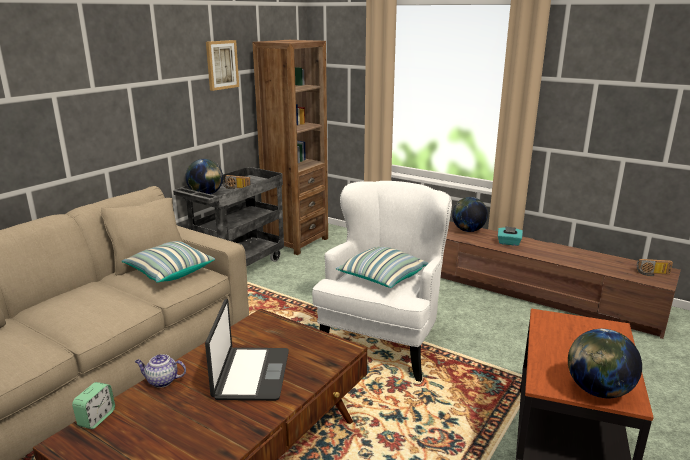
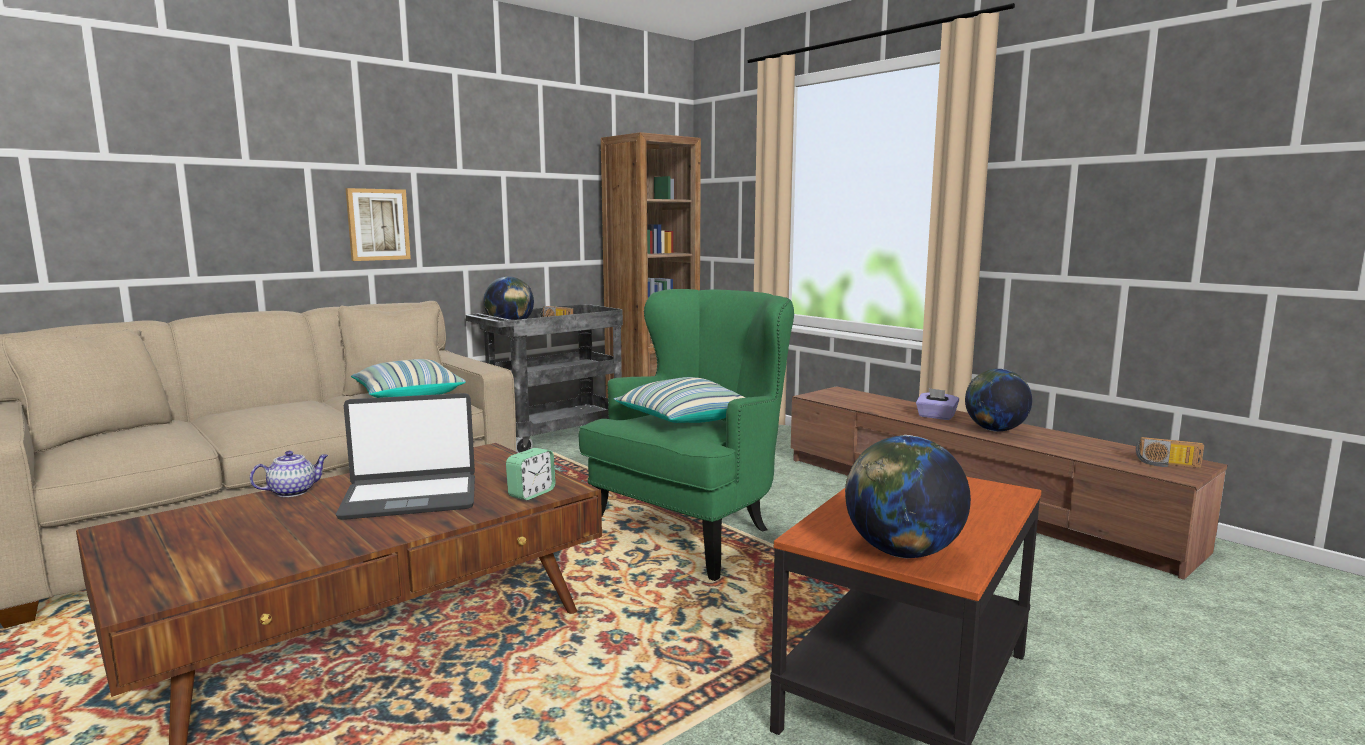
camera: 15 degrees right, 10 degrees down
(96, 418) = (177, 514): alarm clock -> alarm clock (531, 493)
(161, 381) = (293, 491): teapot -> teapot turned 120 degrees clockwise
(221, 65) = (553, 162): picture -> picture (378, 224)
(250, 375) = (410, 498): laptop -> laptop turned 60 degrees clockwise
(382, 342) = (692, 531): white armchair -> green armchair
(468, 230) = (881, 401): globe -> globe (995, 430)
(509, 243) = (936, 417): turquoise tissue box -> purple tissue box

